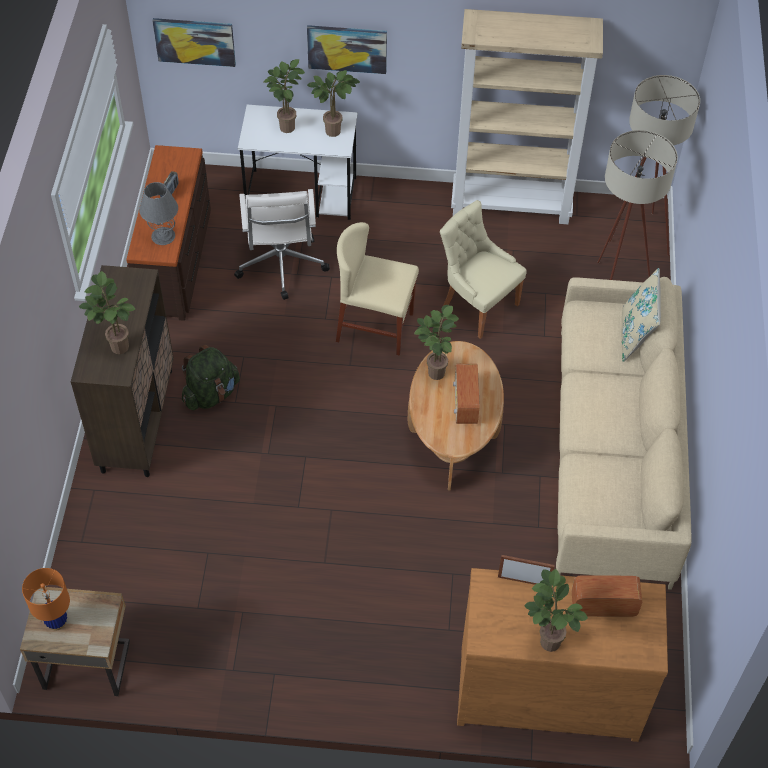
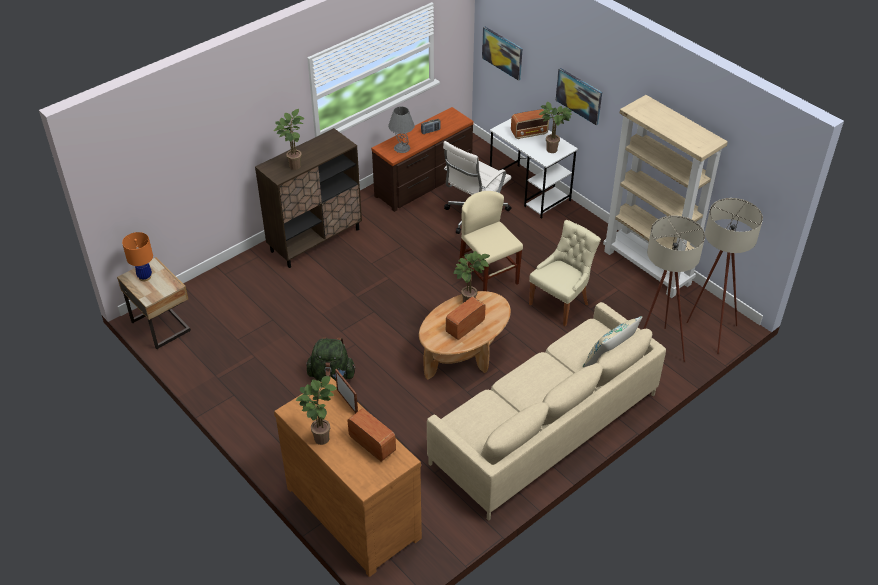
camera: 45 degrees right, 10 degrees down
(211, 394) = (364, 252): green backpack -> green backpack (332, 375)
(286, 125) = (529, 133): potted plant -> radio
(477, 305) = (560, 303): beige chair -> beige chair turned 45 degrees clockwise

